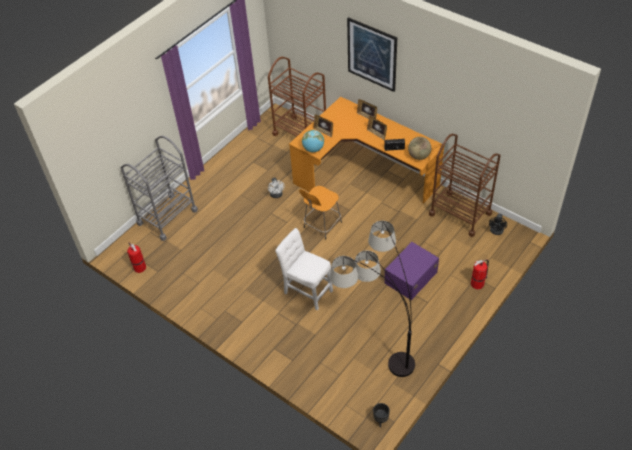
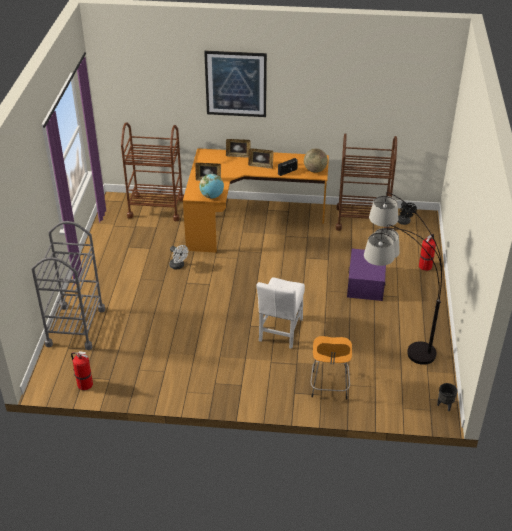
camera: 35 degrees left, 10 degrees down
(306, 290) = (280, 332): white chair -> white chair turned 75 degrees counterclockwise
(321, 225) = (246, 274): orange stool -> orange stool (329, 386)

